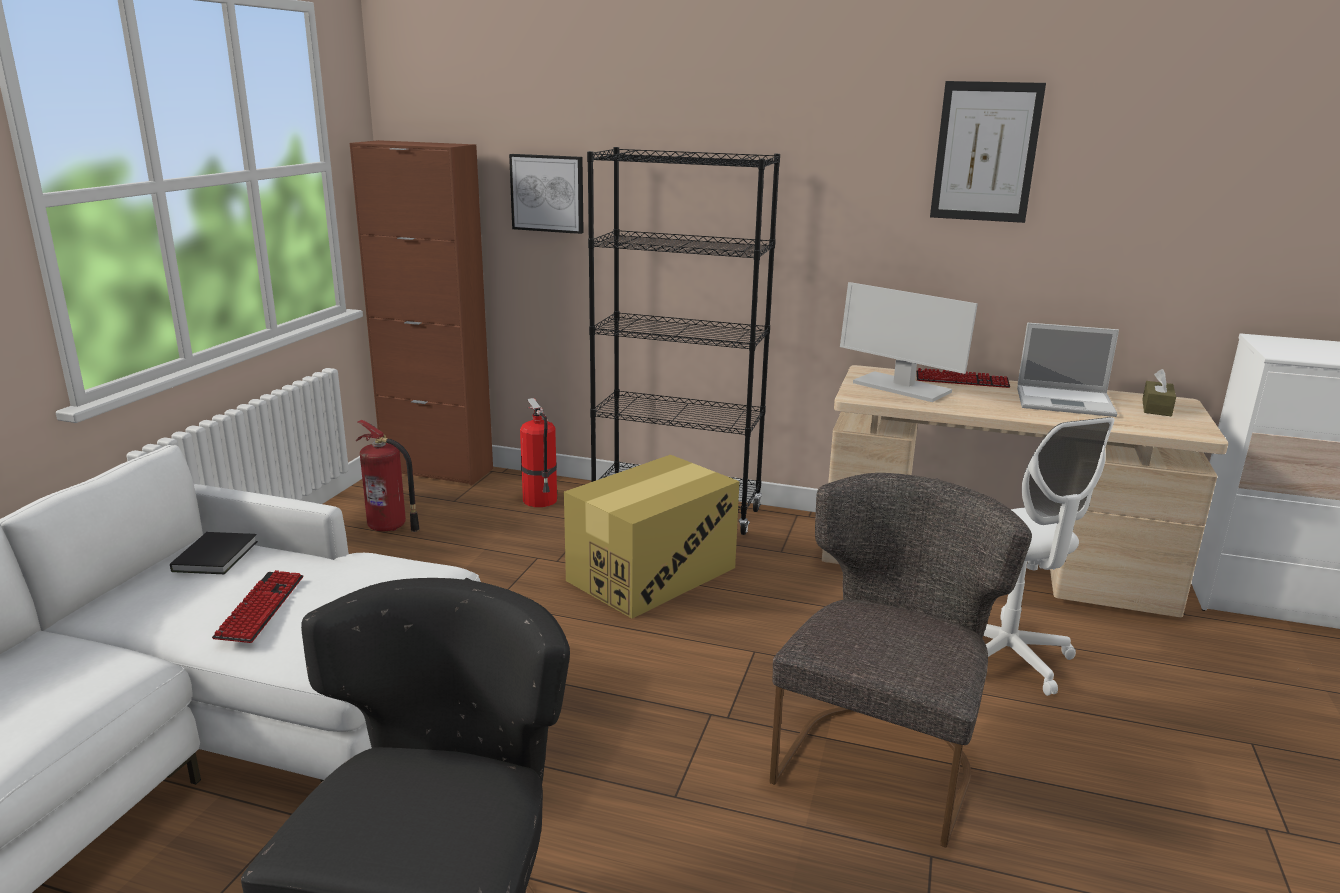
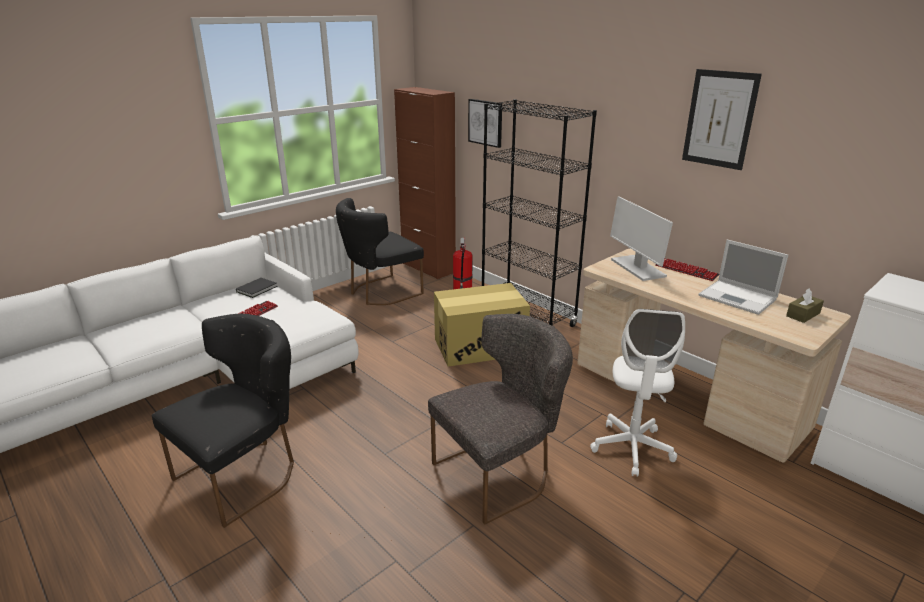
camera: 30 degrees right, 5 degrees up
(389, 527) = (380, 292): fire extinguisher -> black chair

